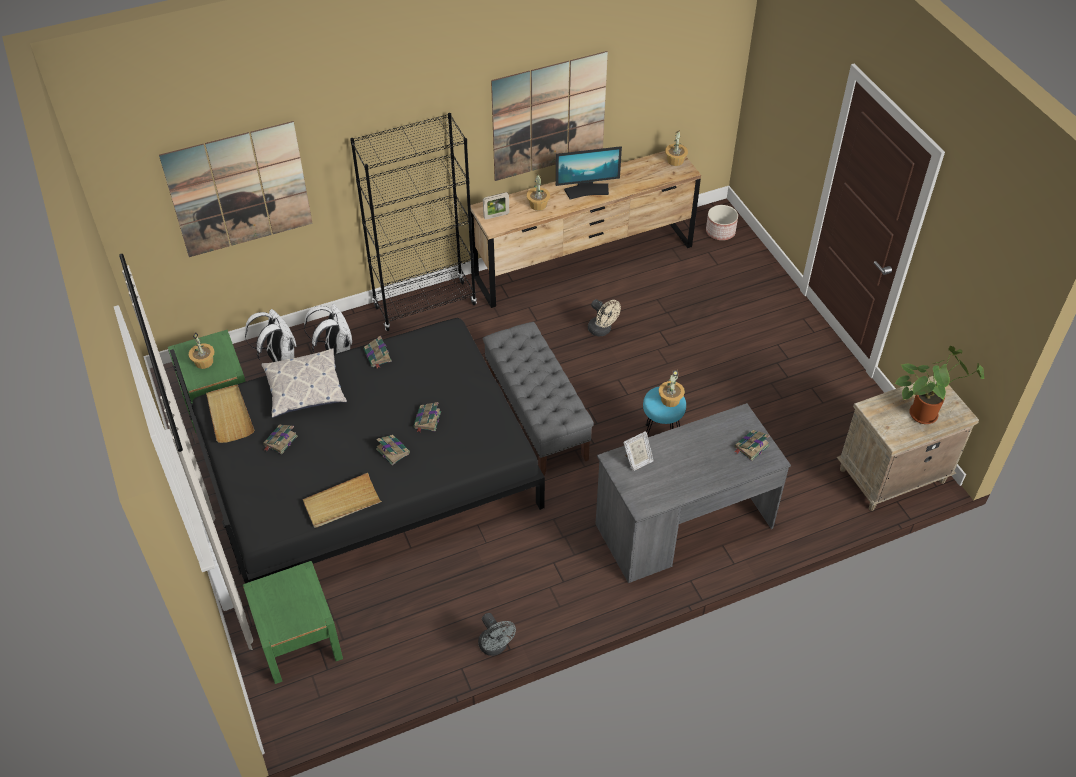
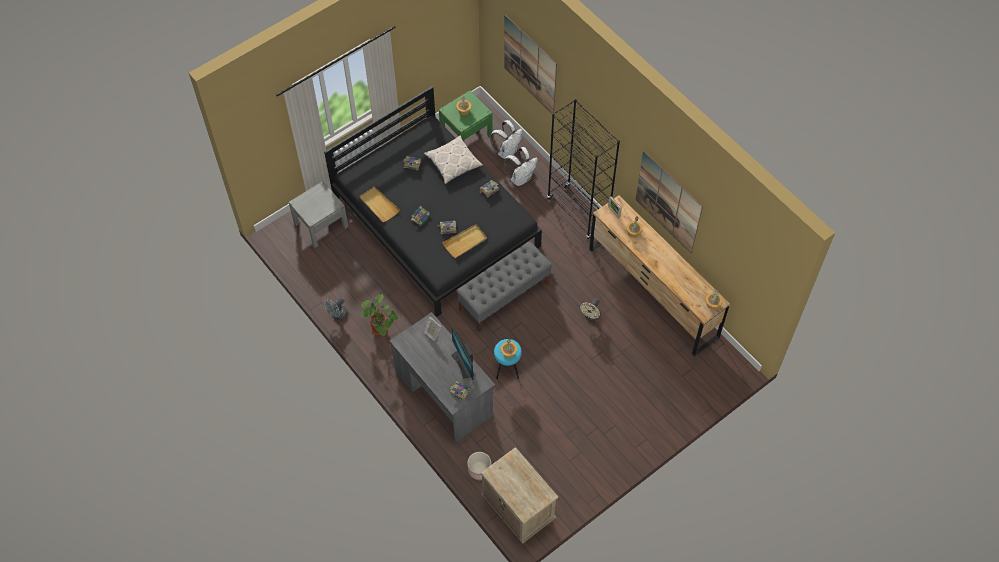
camera: 75 degrees right, 10 degrees up
(229, 415) = (423, 135): beige tray -> beige tray (465, 242)
(298, 640) = (321, 225): green nightstand -> grey nightstand
(587, 190) = (659, 257): monitor -> monitor (464, 364)
(720, 232) = (717, 372): planter -> planter (479, 470)
(924, 412) = (519, 489): potted plant -> potted plant (381, 329)

